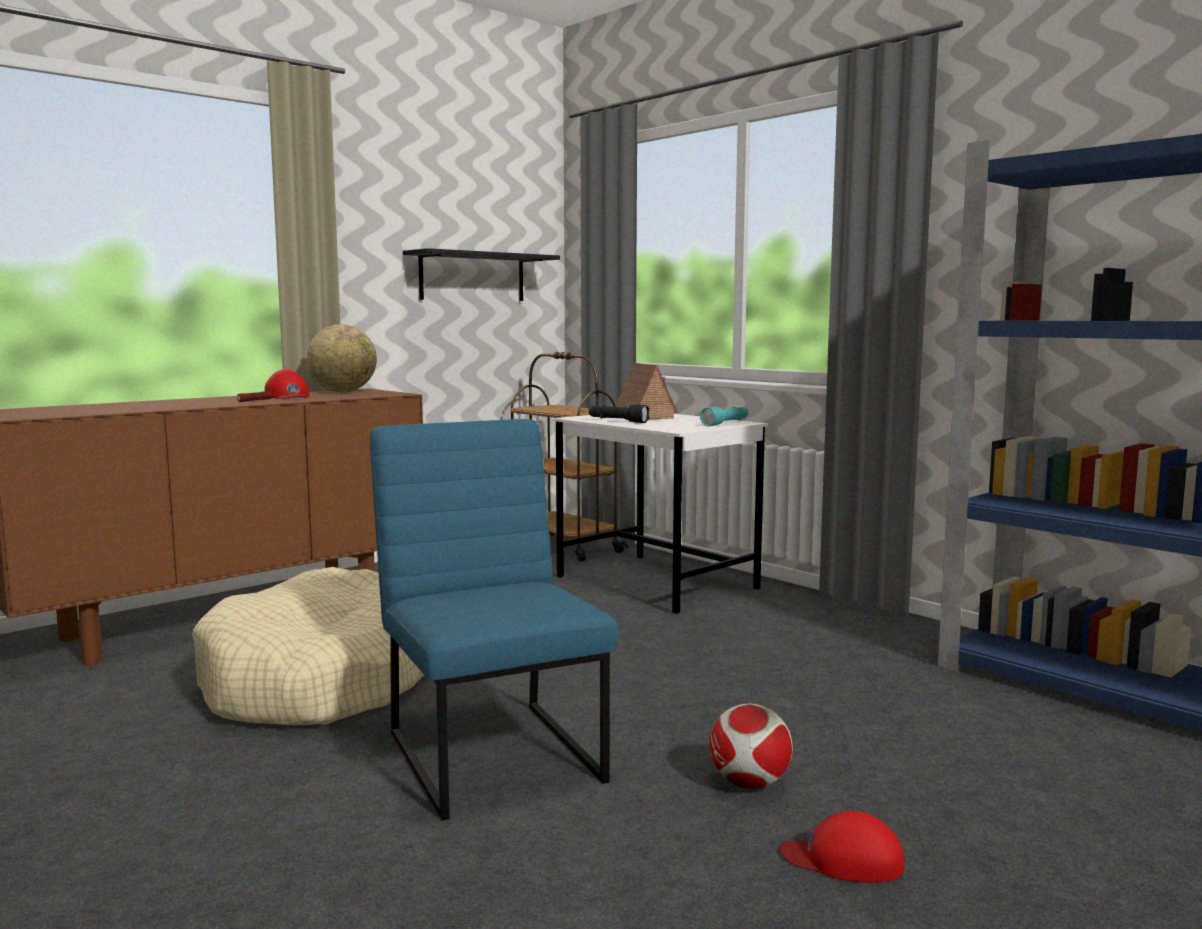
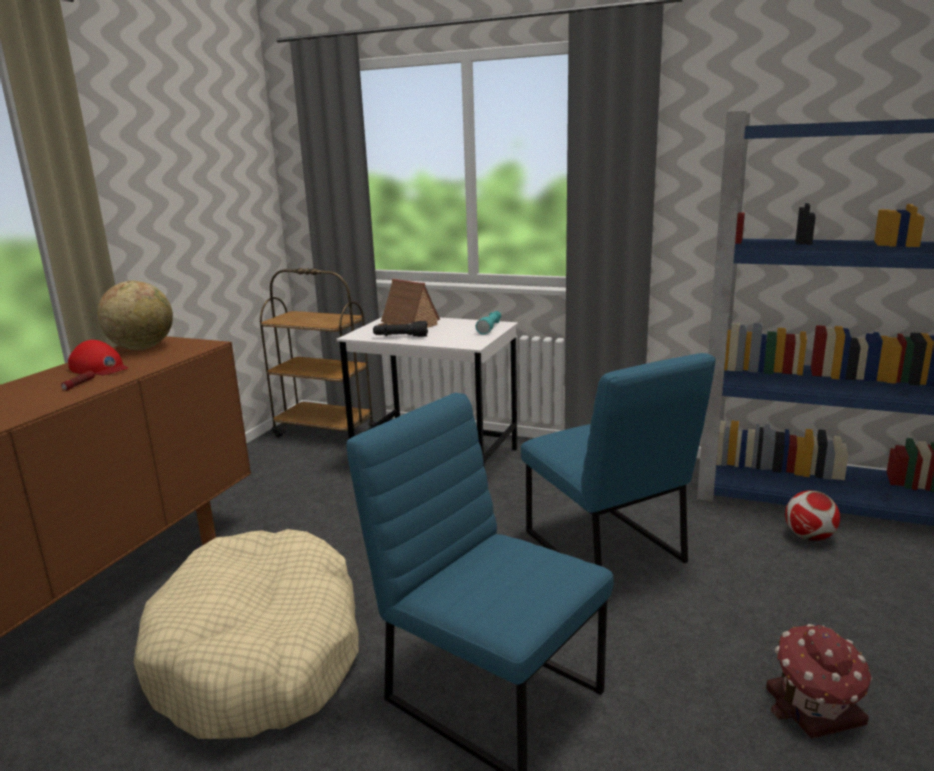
camera: 25 degrees left, 10 degrees up
(472, 277) = (210, 204): black shelf -> none
(749, 784) = (694, 656): football -> football (809, 537)
(759, 683) = (605, 549): none -> blue chair
(843, 859) = (815, 709): red cap -> toy house

